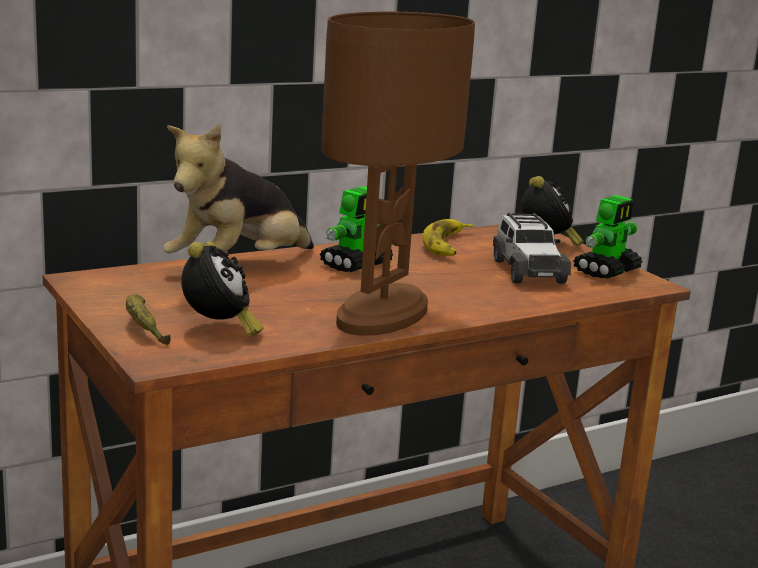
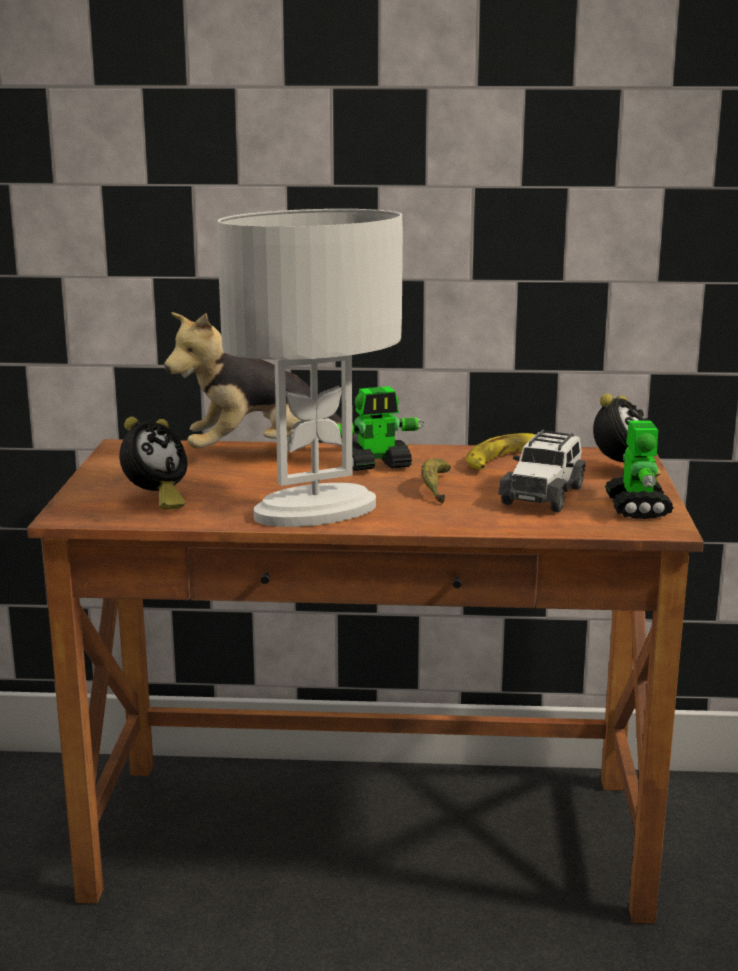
camera: 35 degrees right, 0 degrees up
(143, 329) = (101, 490): banana -> banana (435, 488)
(381, 314) = (315, 511): brown table lamp -> white table lamp
(607, 271) = (637, 507): toy robot -> toy robot turned 75 degrees counterclockwise

